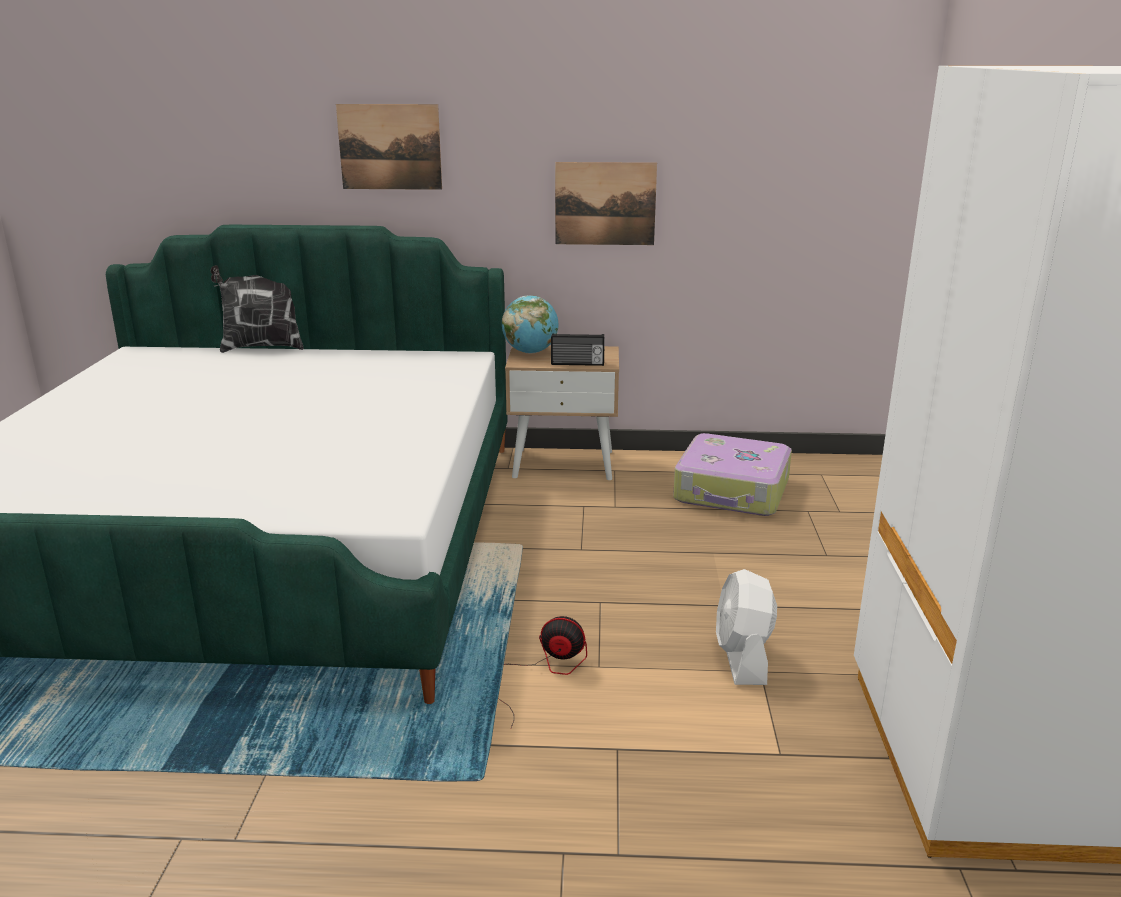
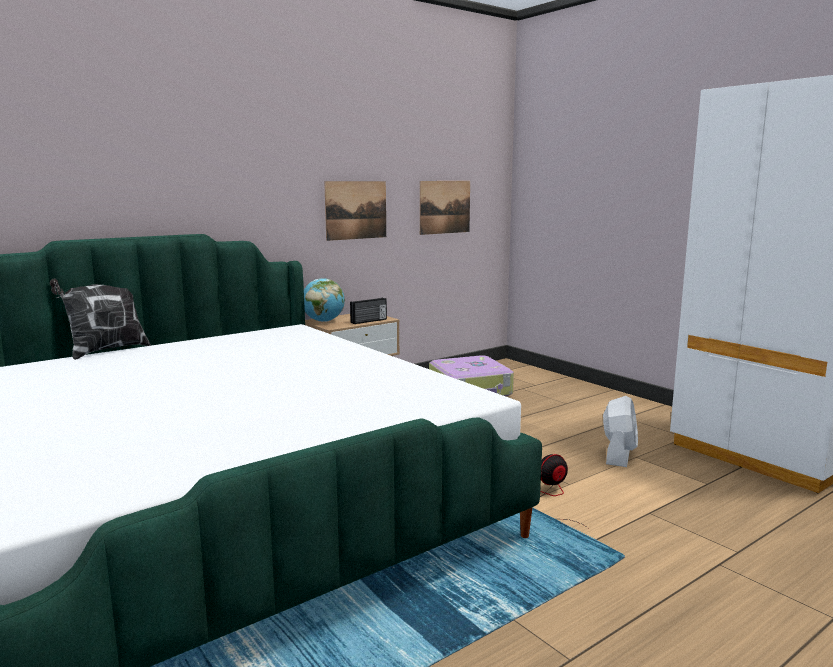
camera: 40 degrees left, 10 degrees down
(390, 147) = (205, 170): picture -> picture (445, 207)
(742, 657) = (618, 454): white fan -> white fan turned 120 degrees counterclockwise

